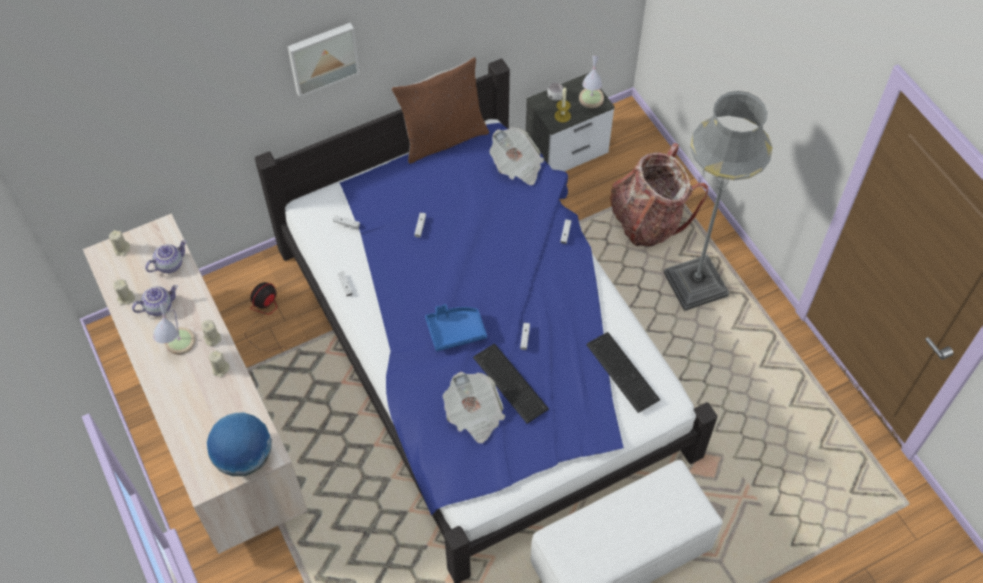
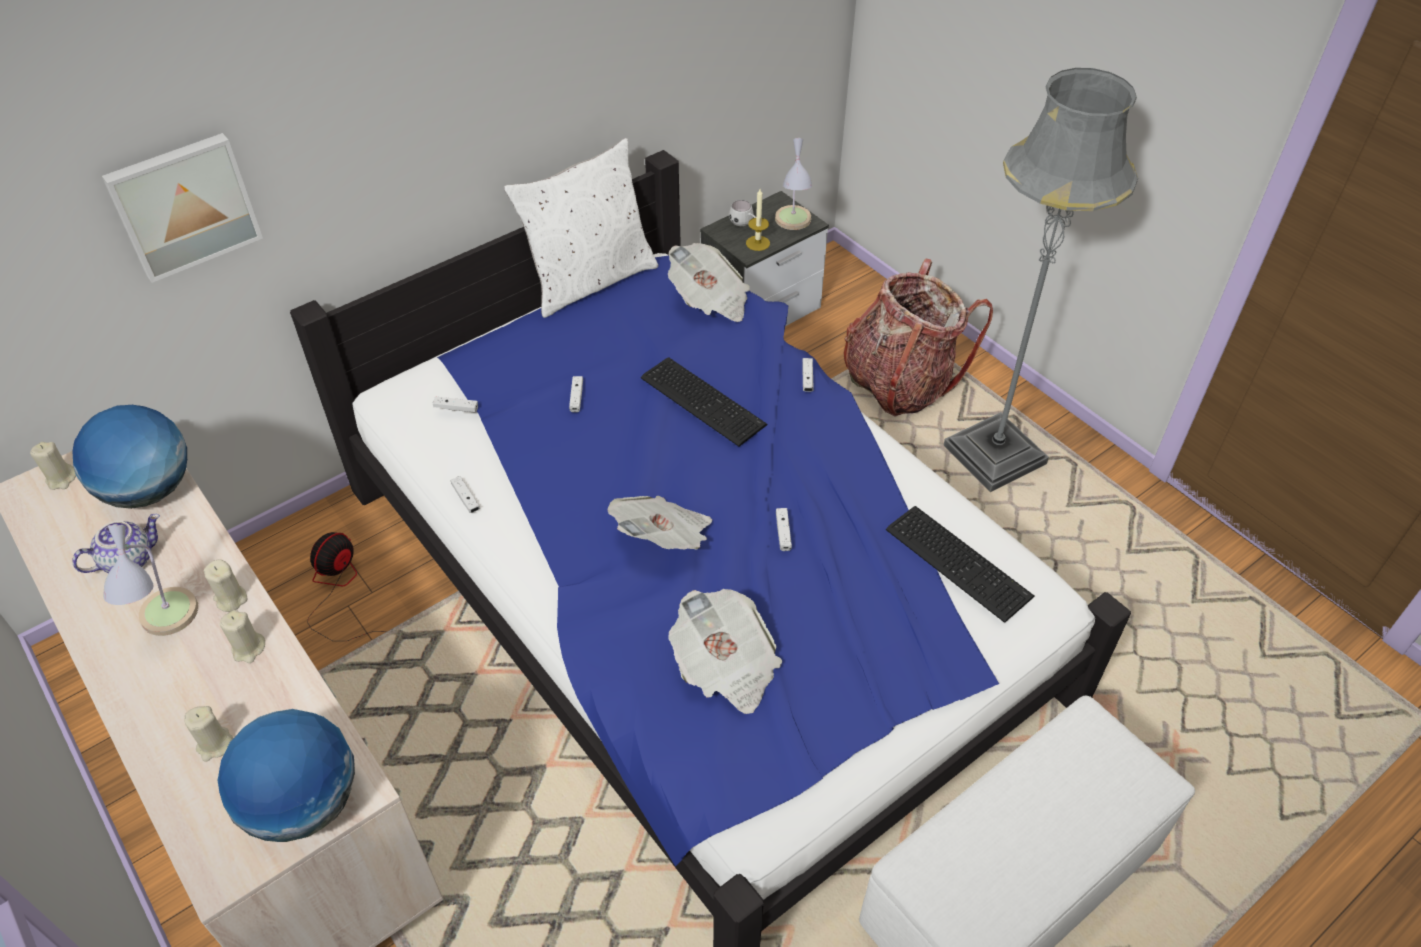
camera: 10 degrees left, 10 degrees down
(126, 298) = (66, 555): beige candle -> beige candle (215, 745)
(169, 264) = (149, 490): teapot -> globe
(322, 57) = (385, 118): picture -> picture (183, 205)
(443, 138) = (589, 280): brown pillow -> white pillow
(455, 331) = (664, 538): blue tray -> newspaper
(511, 381) = (777, 603): keyboard -> keyboard (703, 399)

